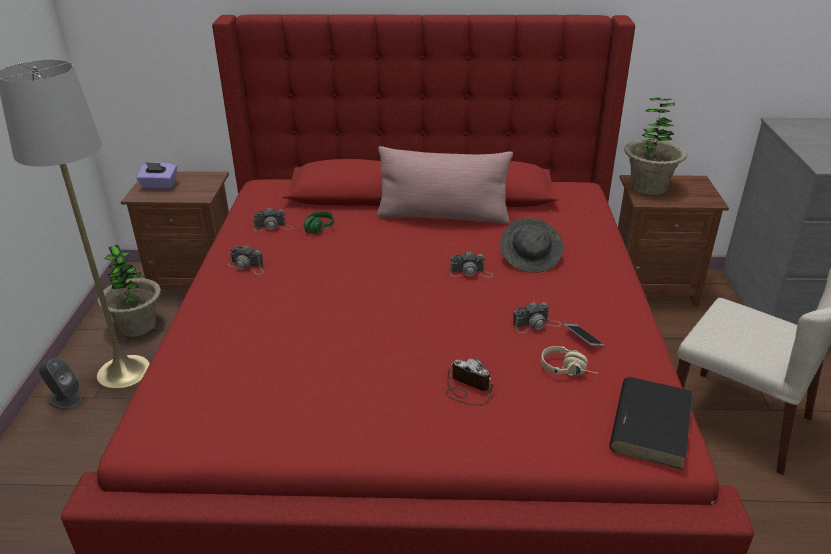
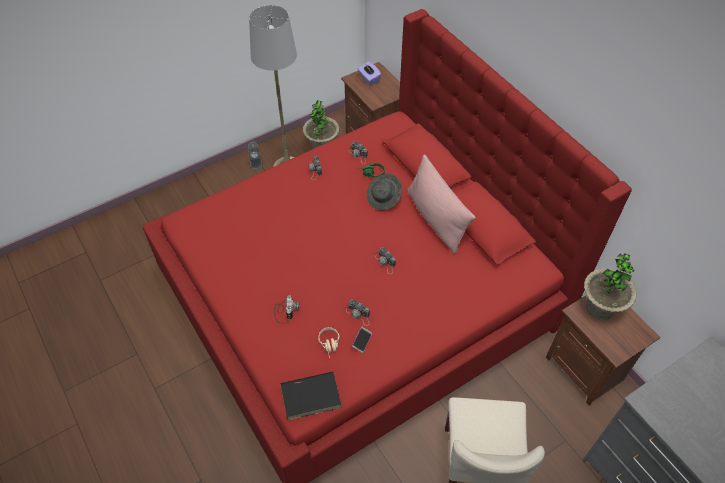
camera: 55 degrees right, 20 degrees up
(530, 258) = (424, 282): grey hat -> grey hat (384, 198)

